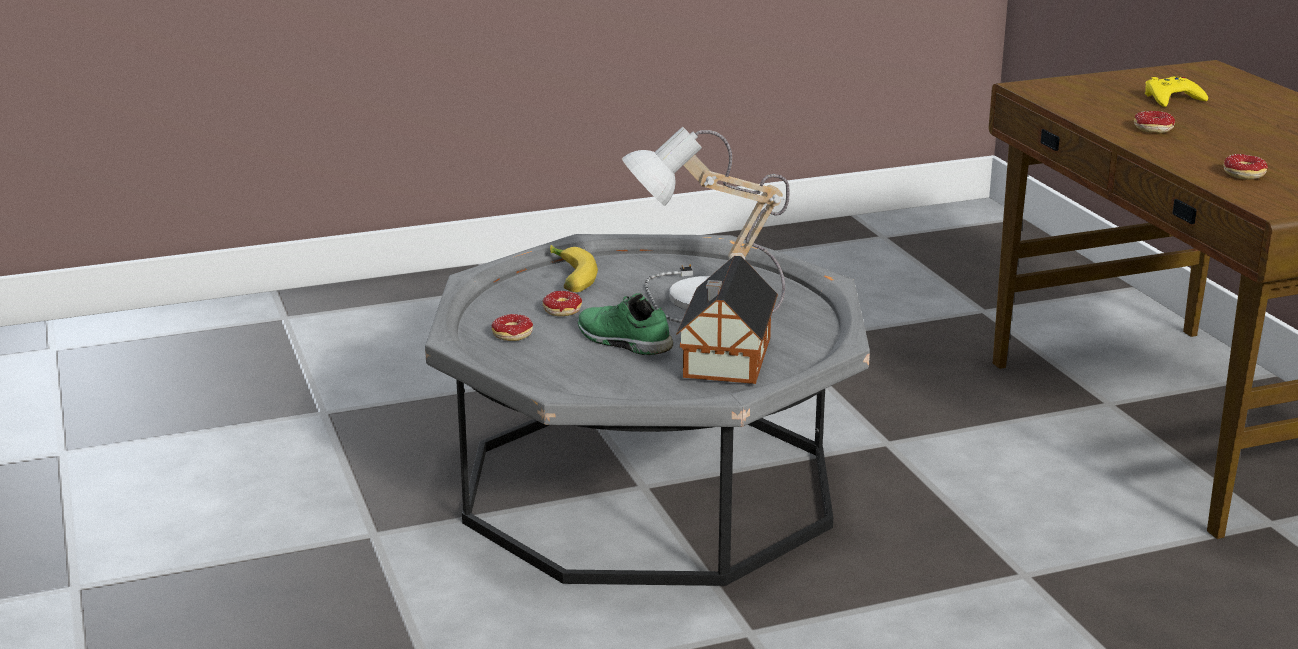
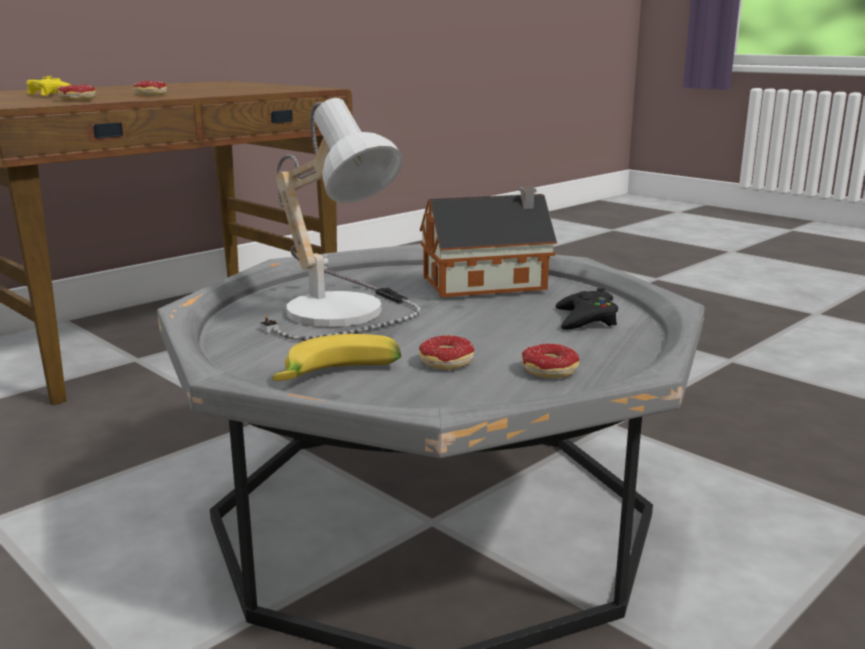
camera: 115 degrees left, 5 degrees down
(597, 375) = (586, 319): none -> black game controller
(622, 342) = (495, 324): green shoe -> none
(1236, 175) = (258, 90): donut -> donut (78, 100)

